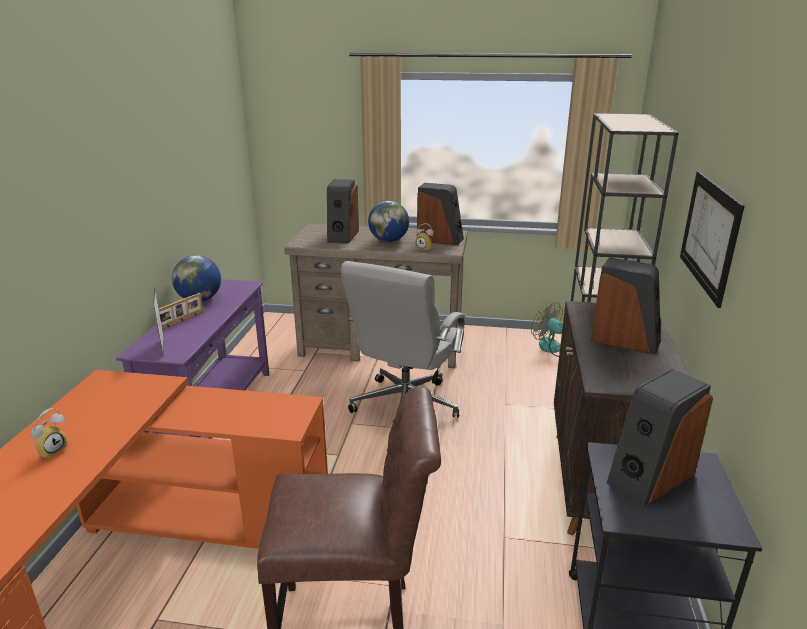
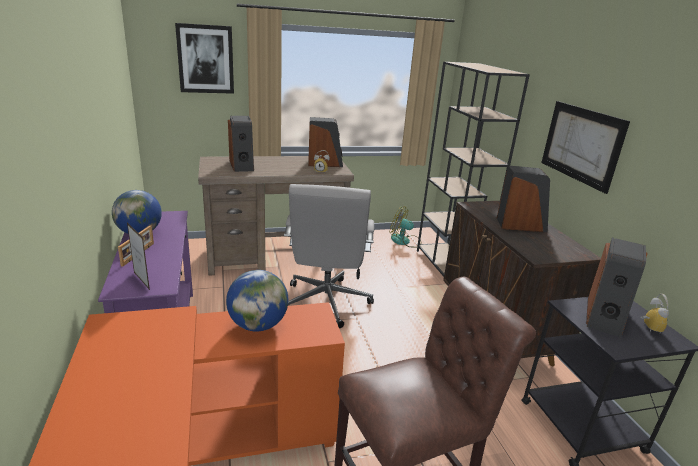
camera: 25 degrees left, 0 degrees up
(52, 450) = (115, 406): alarm clock -> alarm clock (647, 327)
(320, 115) = (205, 59): none -> picture
(388, 241) = (285, 167): globe -> globe (258, 325)

